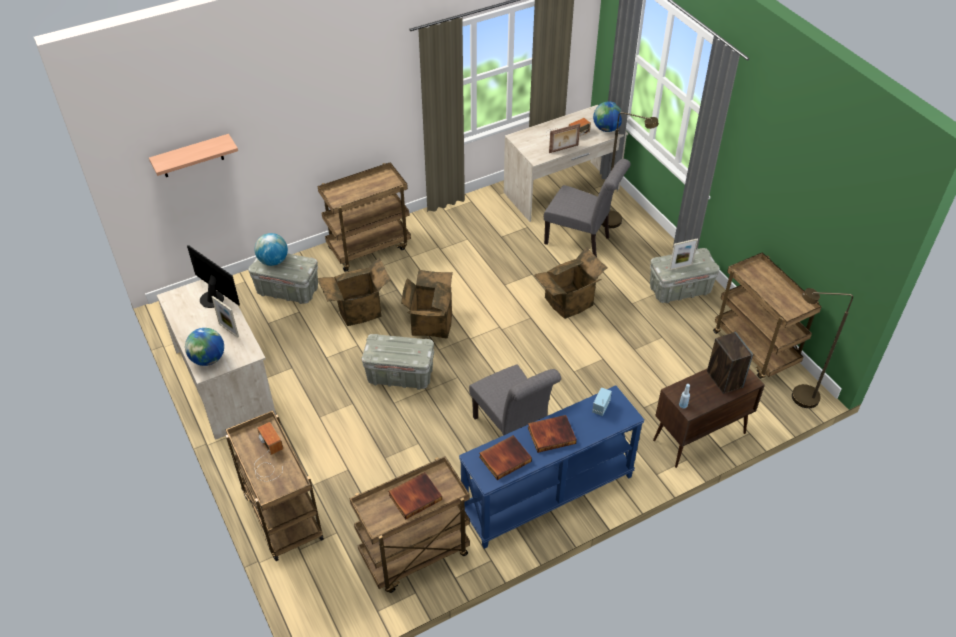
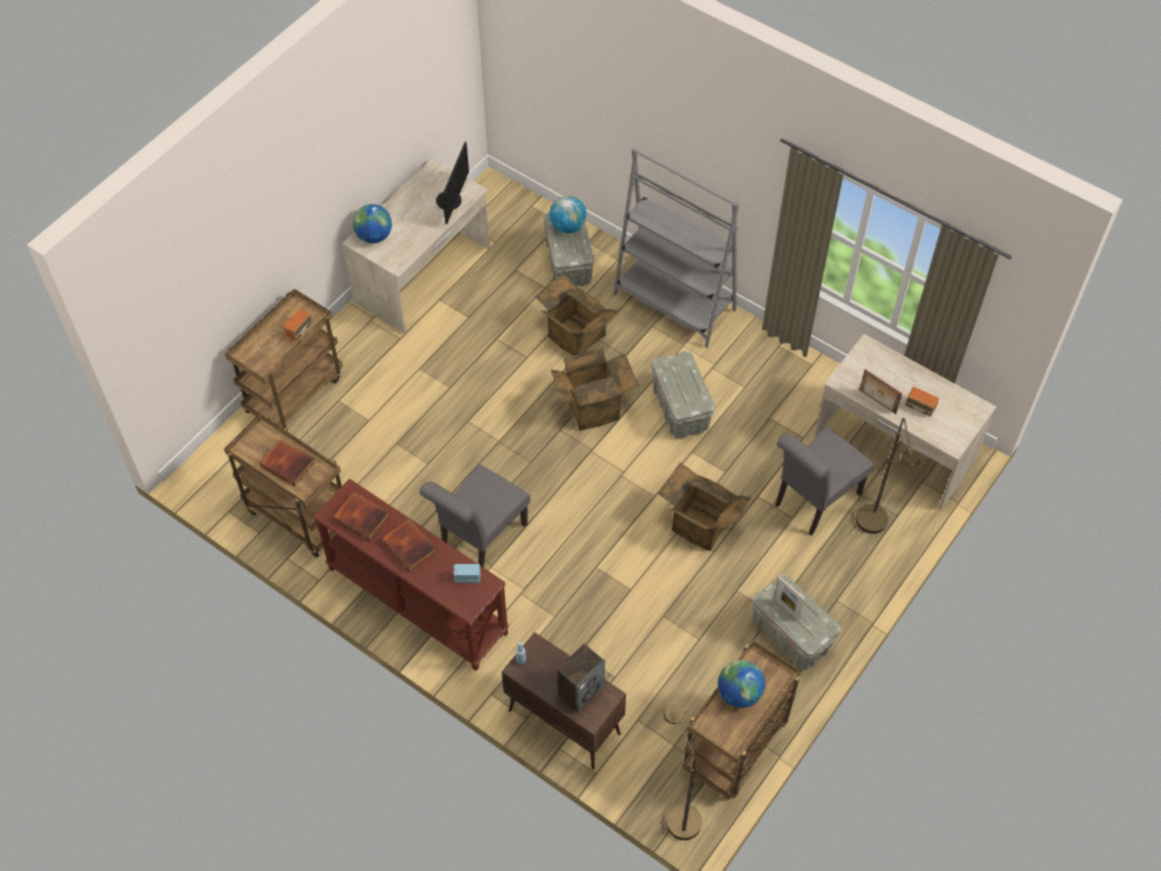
camera: 65 degrees right, 10 degrees up
(192, 156) = (552, 77): shelf -> none
(229, 330) = (417, 233): picture frame -> none
(369, 247) = (674, 302): brown cart -> grey bookcase
(400, 375) = (506, 411): grey storage box -> grey storage box (681, 409)
(548, 495) = (416, 601): blue console table -> brown console table
(581, 241) = (813, 502): grey chair -> grey chair turned 45 degrees clockwise
(606, 129) = (950, 433): globe -> globe (739, 693)

